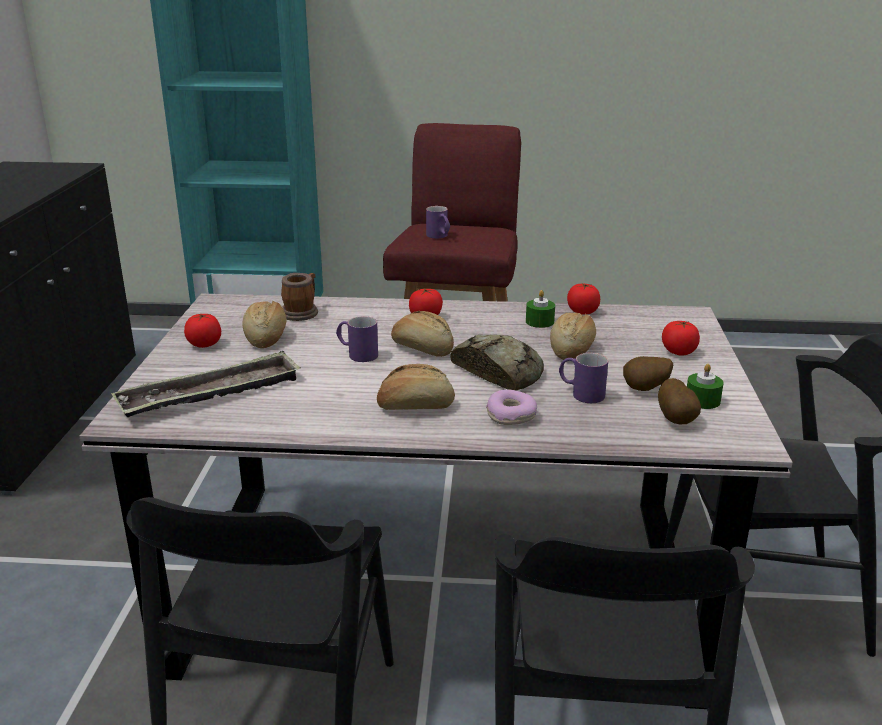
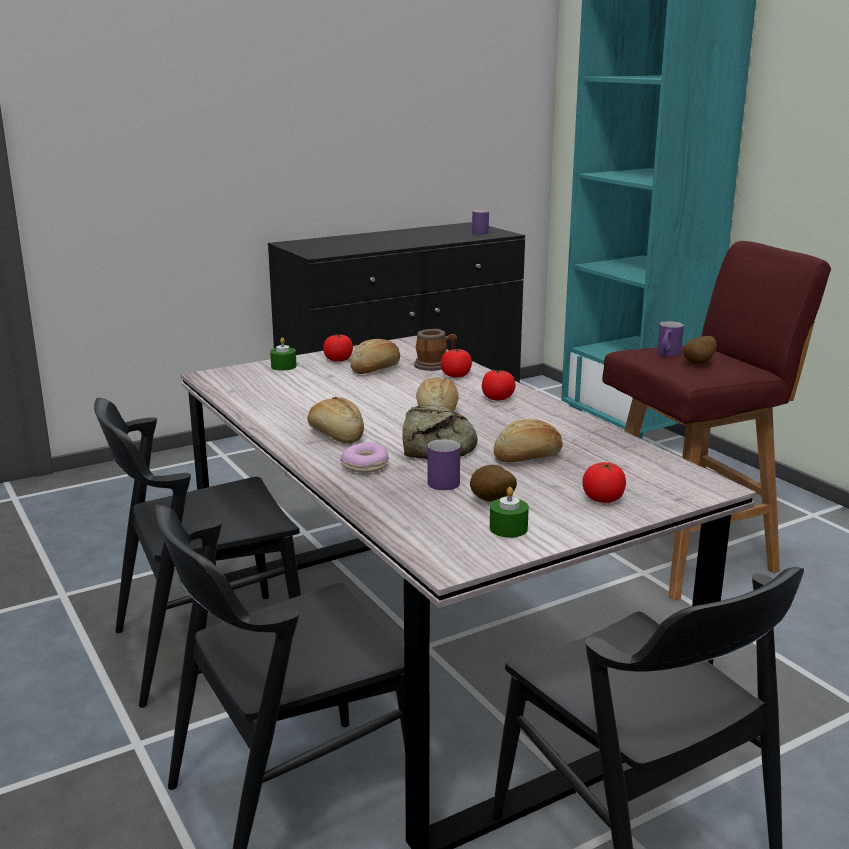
camera: 55 degrees right, 5 degrees down
(211, 394) = (271, 382): tray -> none
(357, 354) = (392, 398): purple mug -> purple mug (479, 231)
(539, 322) = (564, 434): green candle -> green candle (283, 366)
(582, 312) = (621, 443): tomato -> tomato (456, 375)
(677, 419) = (451, 525): potato -> potato (699, 364)

